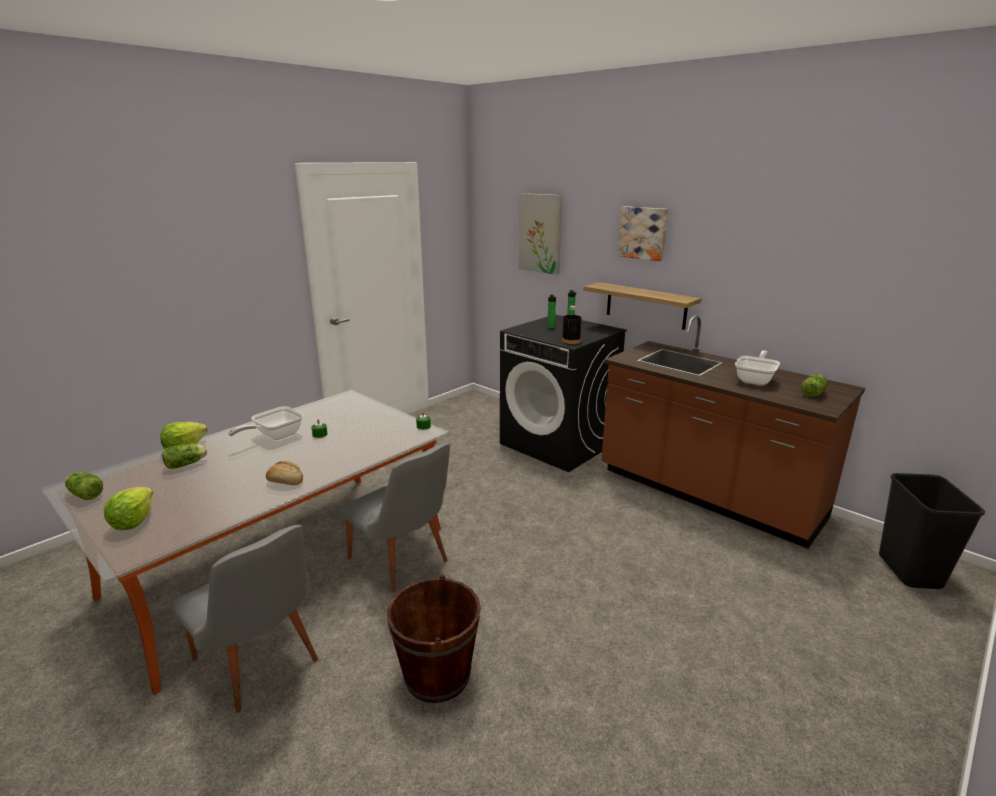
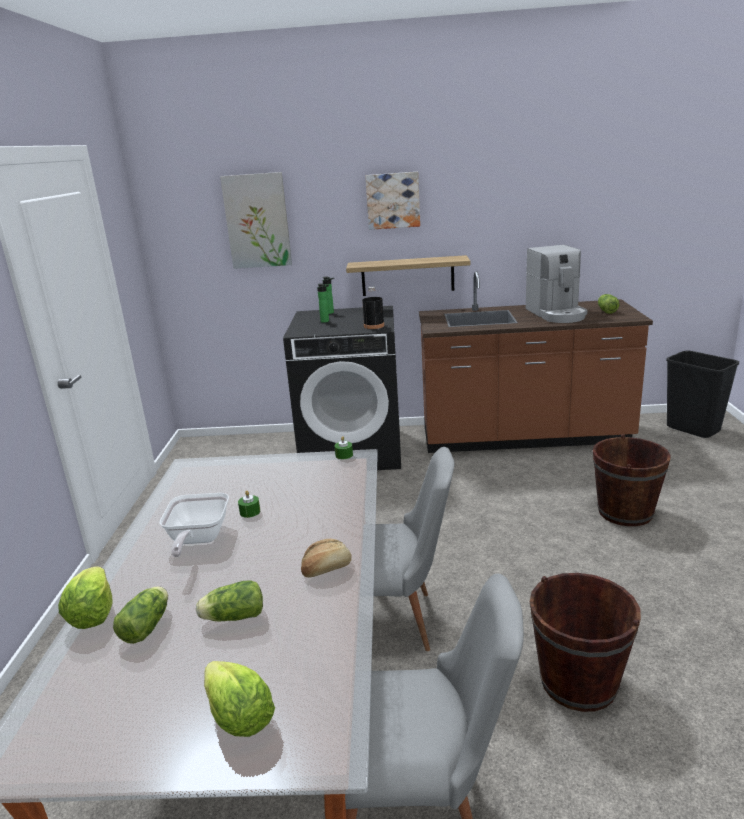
camera: 40 degrees left, 0 degrees up
(85, 494) = (68, 748): lettuce -> lettuce (232, 617)
(687, 598) = (625, 512): none -> brown bucket
(755, 380) = (556, 314): frying pan -> coffee machine

